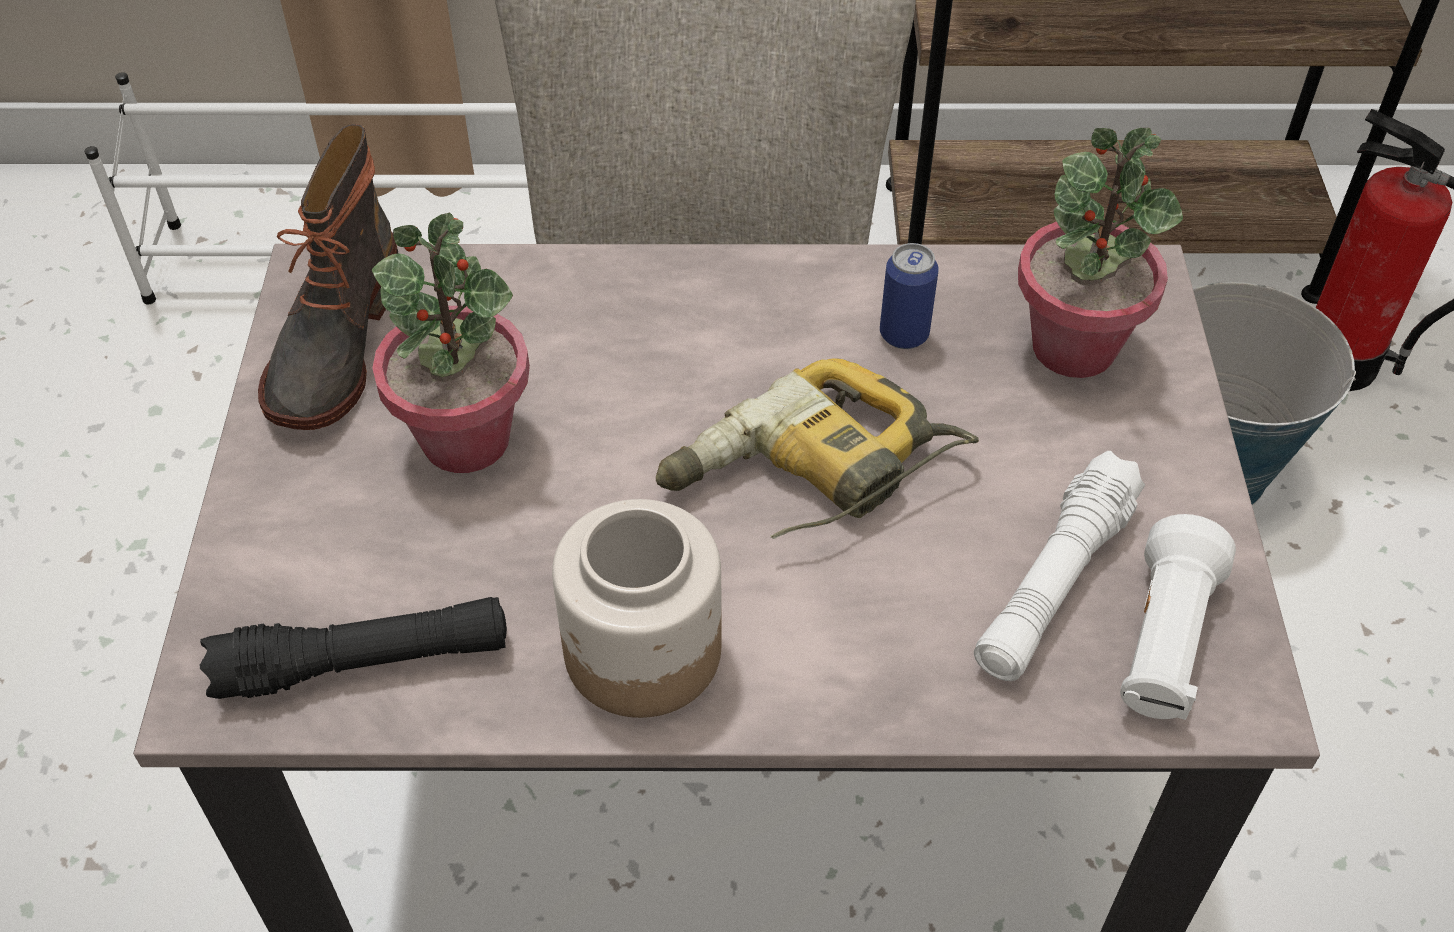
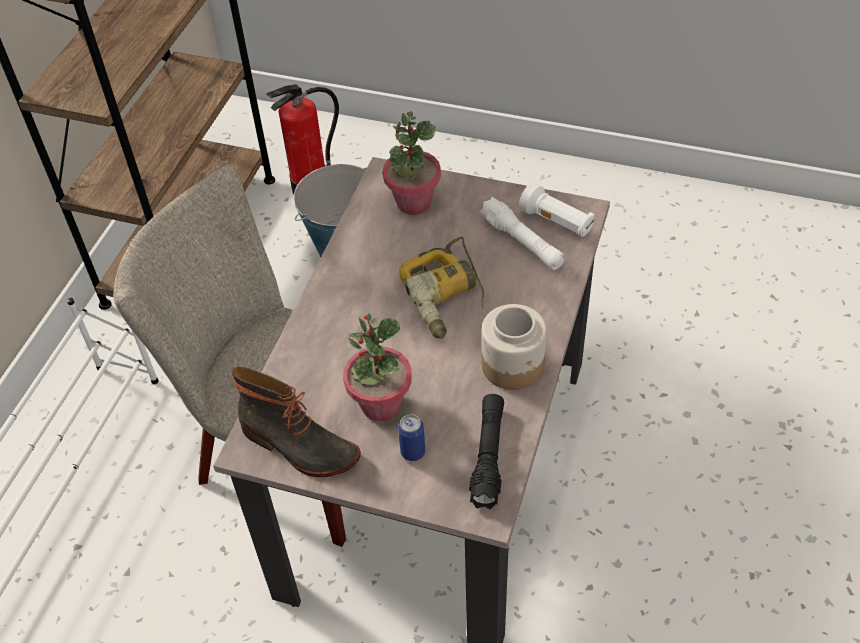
camera: 70 degrees left, 0 degrees up
(904, 334) = (384, 249): can -> can (413, 452)

